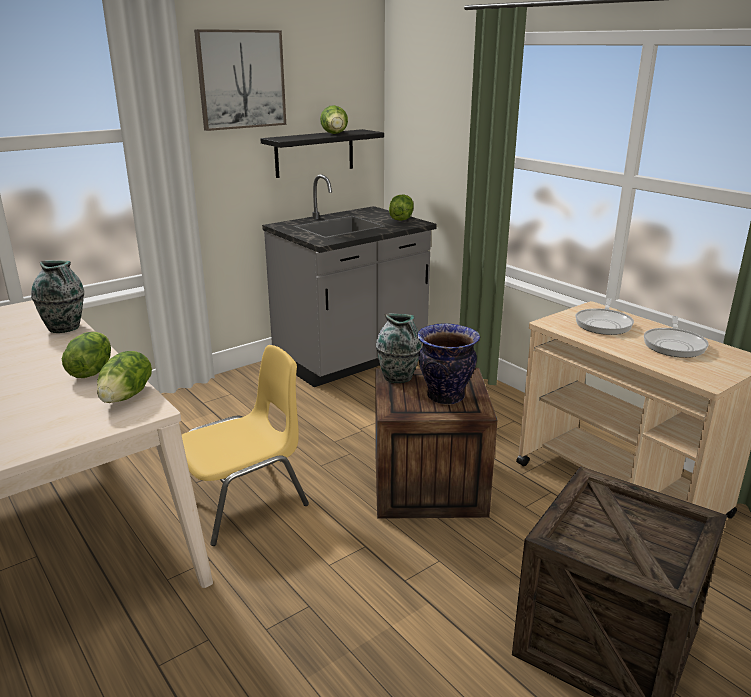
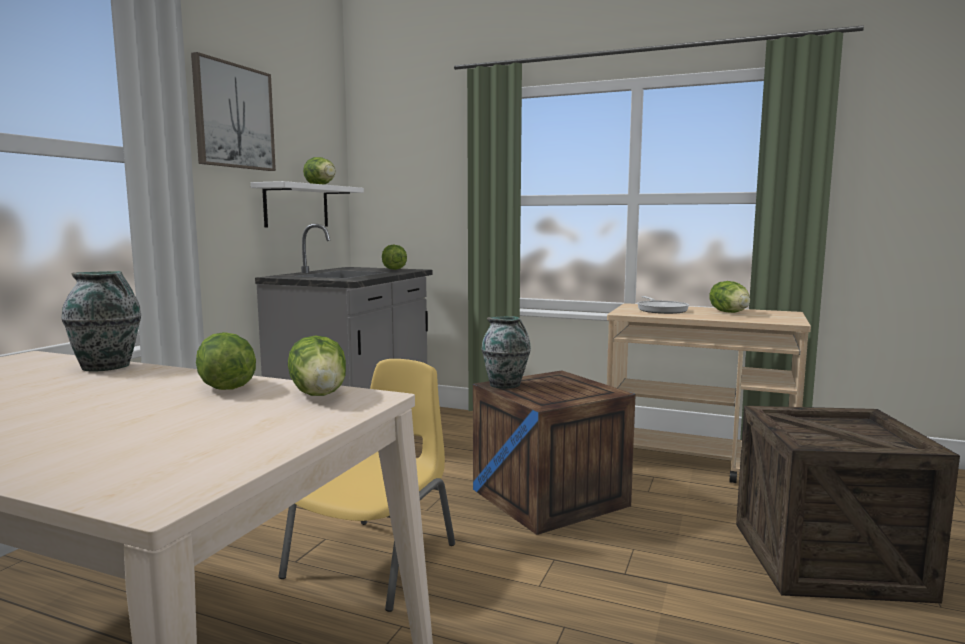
camera: 30 degrees left, 15 degrees down
(314, 153) = (296, 206): black shelf -> white shelf
(445, 397) = (568, 389): vase -> none
(674, 345) = (729, 312): frying pan -> lettuce

